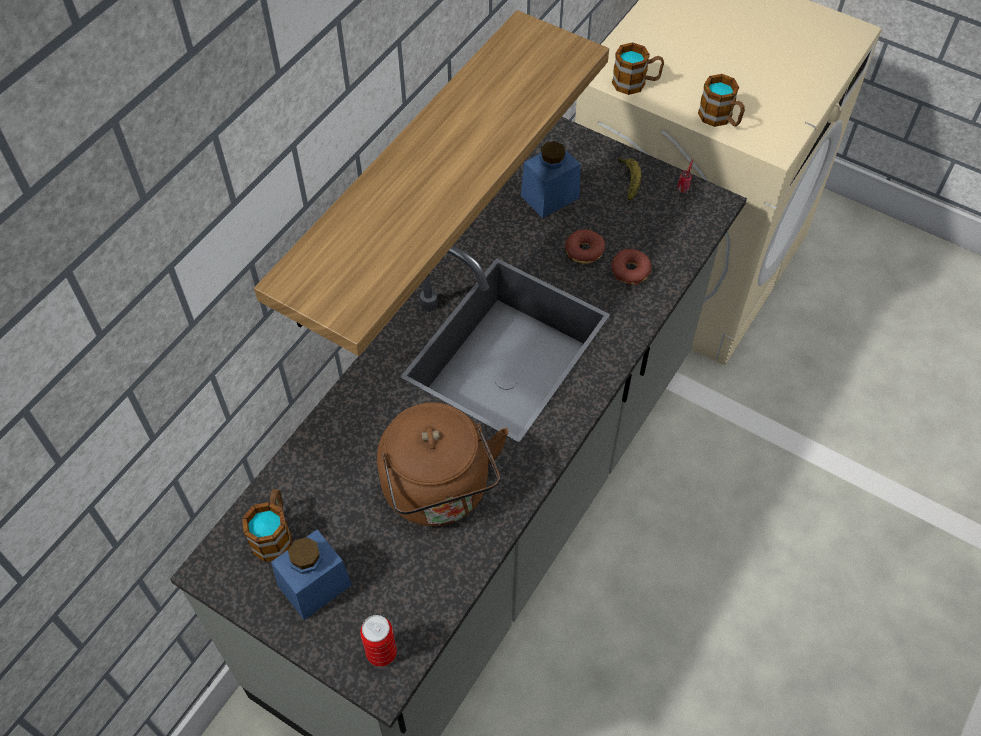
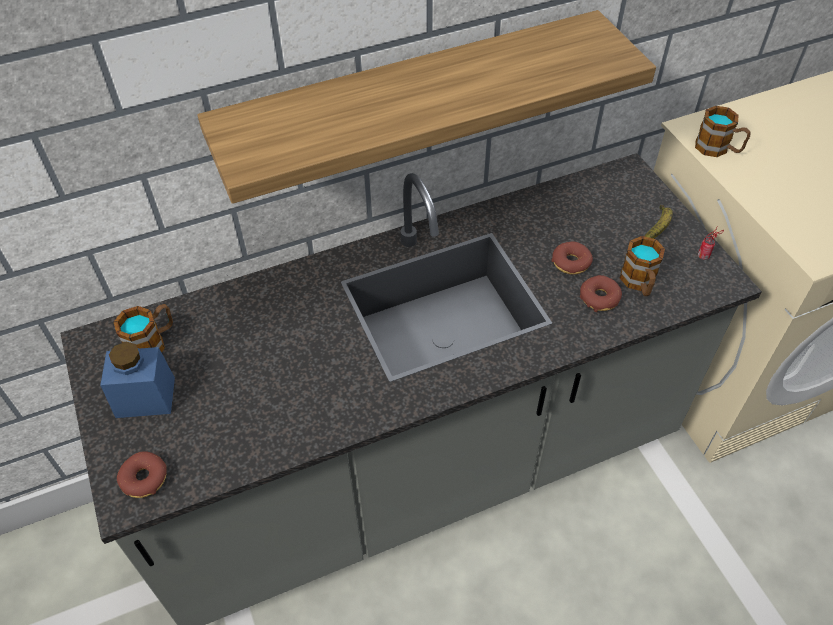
camera: 35 degrees right, 5 degrees down
(381, 653) = (144, 479): can -> donut
(439, 492) = (294, 383): brown kettle -> none
(550, 196) = (576, 208): blue jar -> none
(720, 119) = (778, 209): mug -> mug (639, 283)

